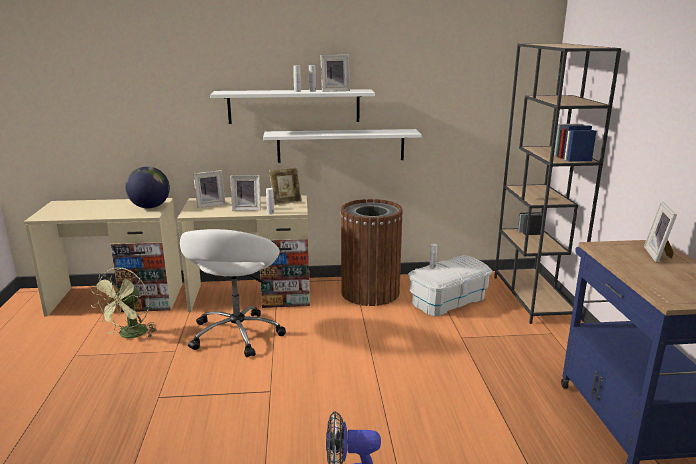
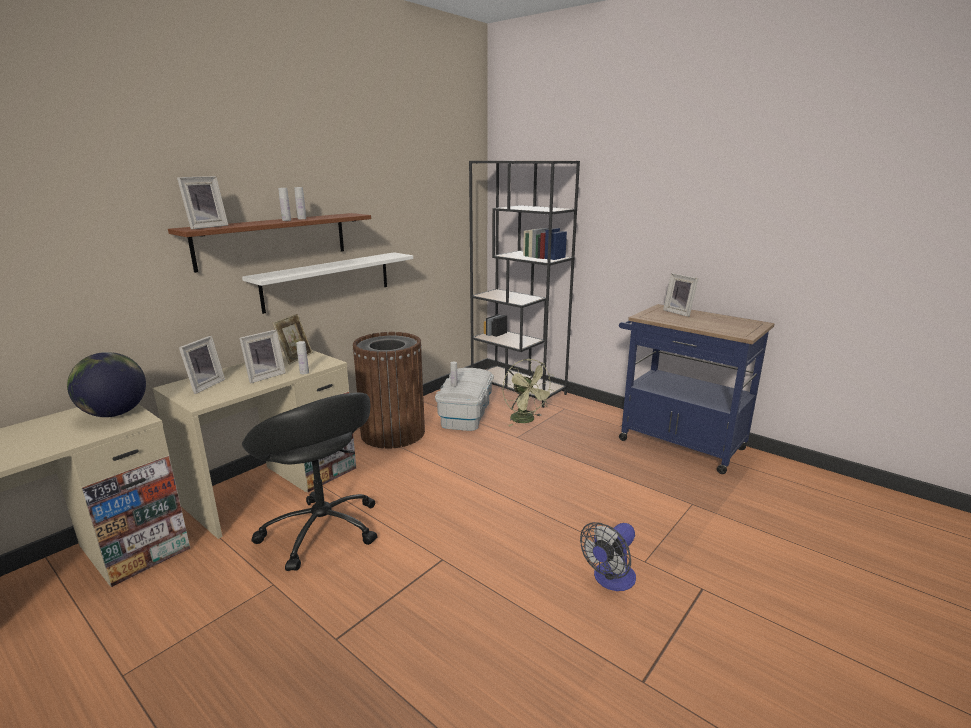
camera: 45 degrees left, 0 degrees up
(130, 335) = (176, 603): green fan -> green fan (526, 420)
(236, 336) = (323, 532): white office chair -> black office chair
(294, 106) = (273, 240): white shelf -> brown shelf
(334, 90) = (324, 216): picture frame -> picture frame (205, 227)

